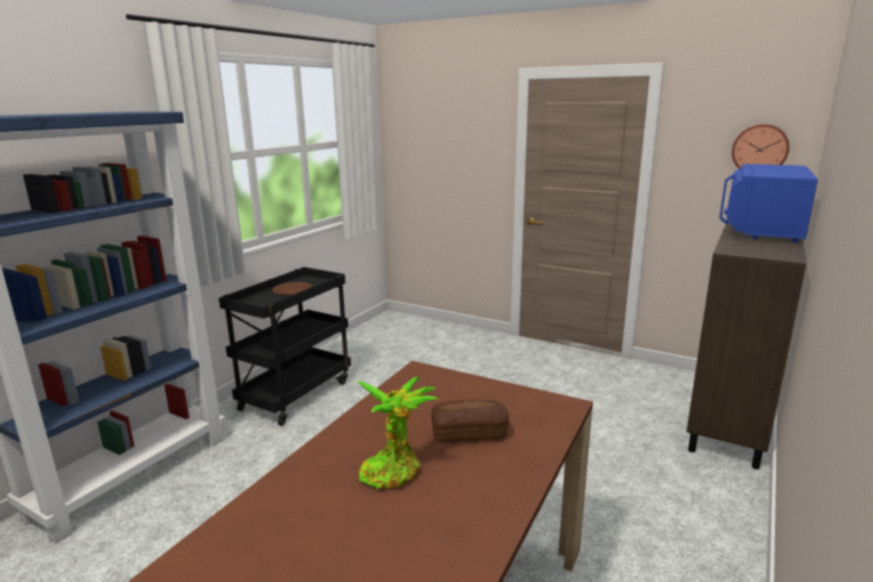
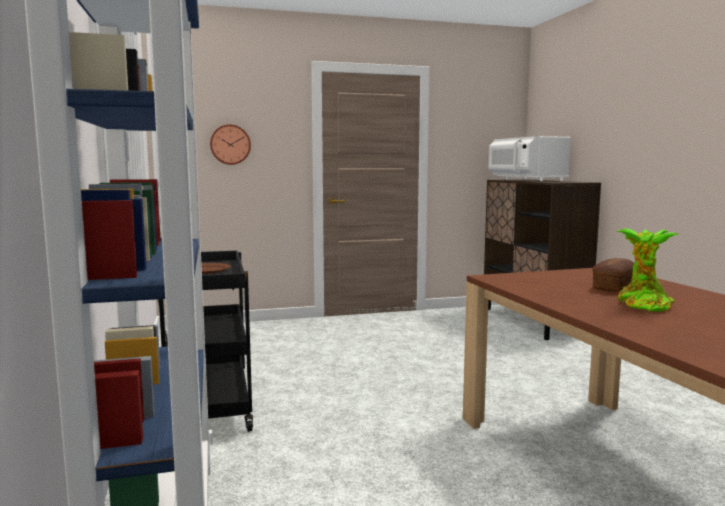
camera: 45 degrees left, 10 degrees down
(760, 149) = (494, 131): wall clock -> wall clock (230, 144)
(761, 230) = (526, 180): blue microwave -> white microwave

